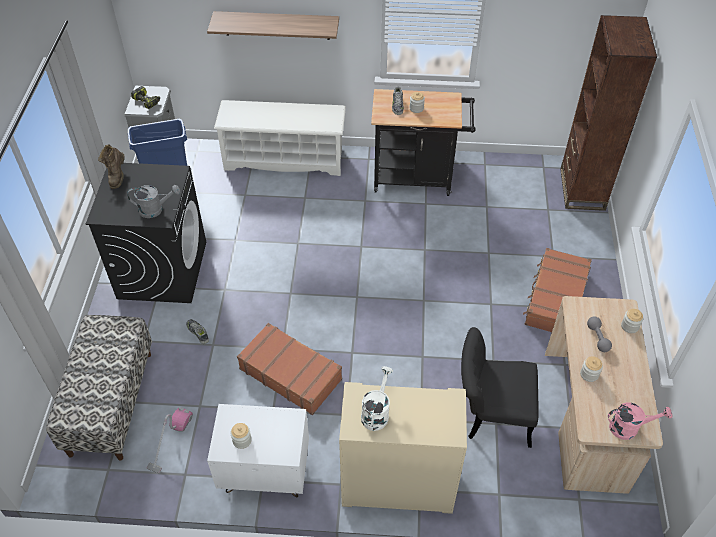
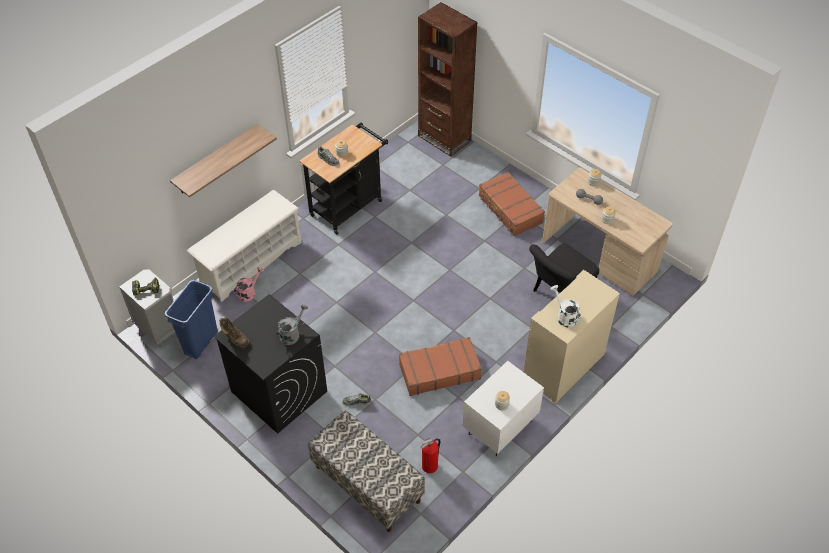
camera: 50 degrees left, 0 degrees up
(170, 441) = (430, 466): vacuum cleaner -> fire extinguisher
(629, 427) = (652, 228): pink watering can -> pink watering can (249, 292)

